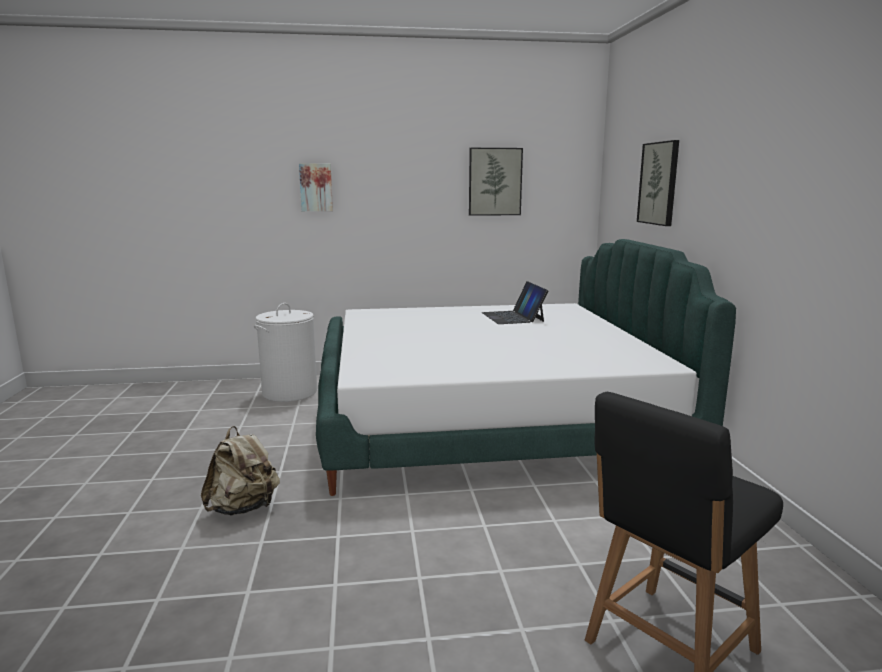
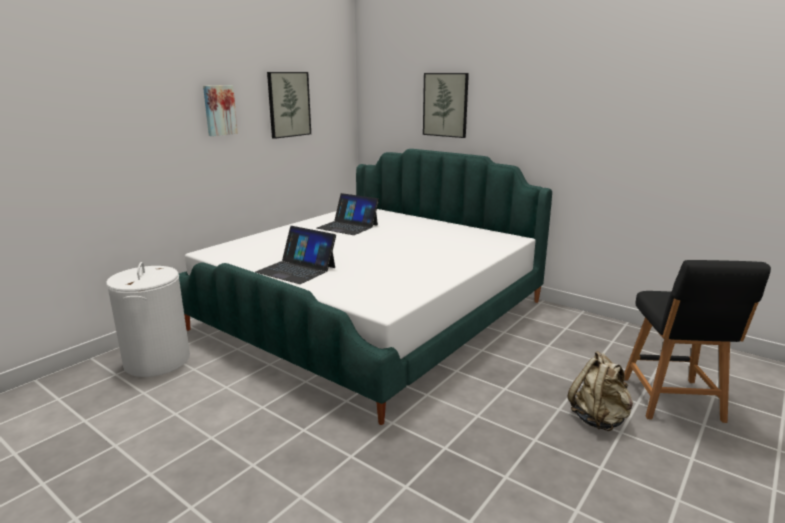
camera: 45 degrees left, 5 degrees up
(244, 508) = (338, 473): beige backpack -> beige backpack (598, 418)
(316, 187) = (126, 120): picture -> picture (219, 110)
(382, 336) = (296, 269): none -> laptop

